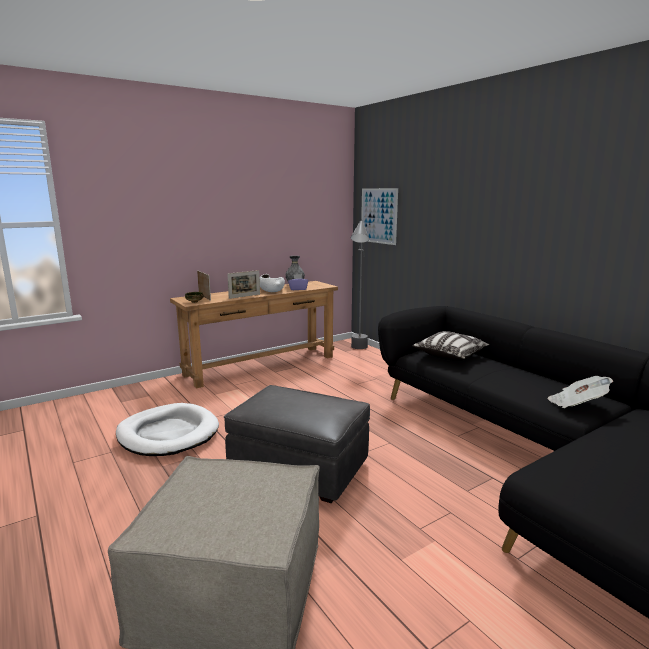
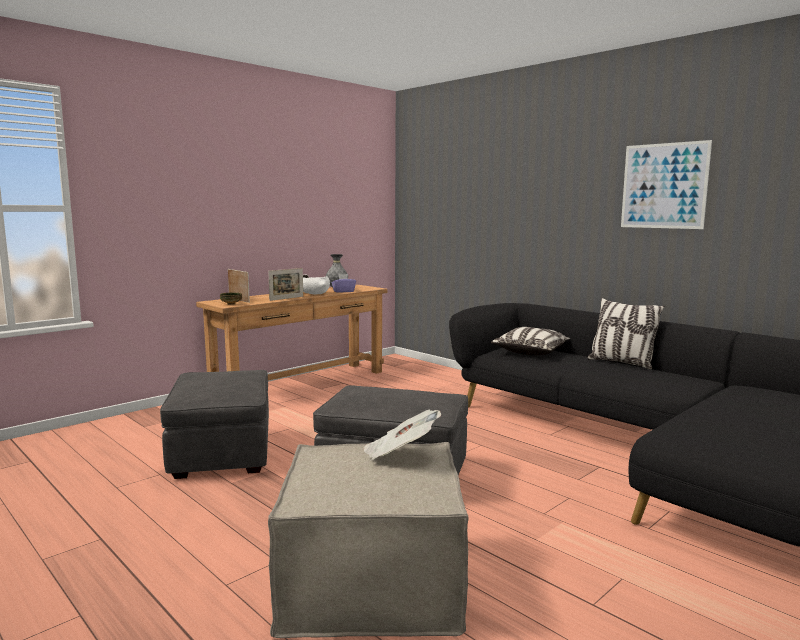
camera: 10 degrees left, 5 degrees down
(168, 434) = (222, 453): white dog bed -> grey ottoman
(358, 351) = (409, 365): grey floor lamp -> none
(378, 216) = (428, 209): picture -> picture (664, 186)
(533, 373) = (621, 363): none -> pillow
(577, 404) = (675, 384): newspaper -> newspaper (399, 454)

